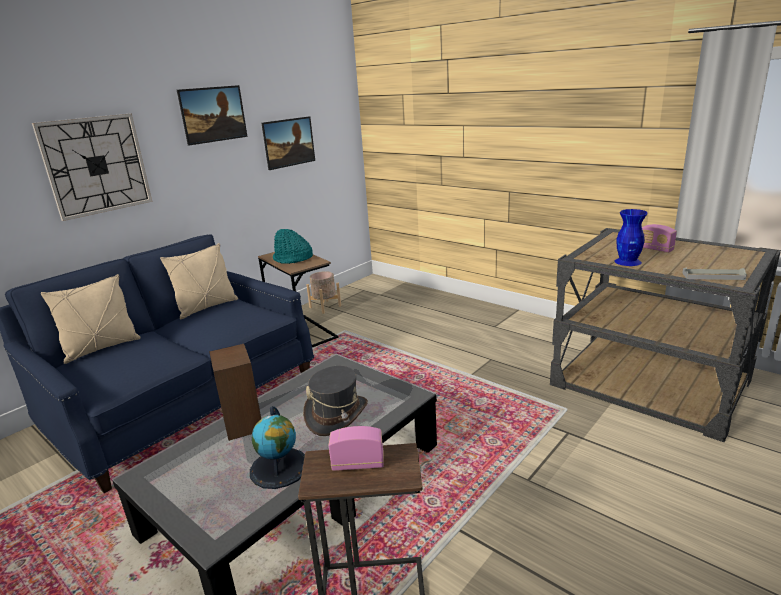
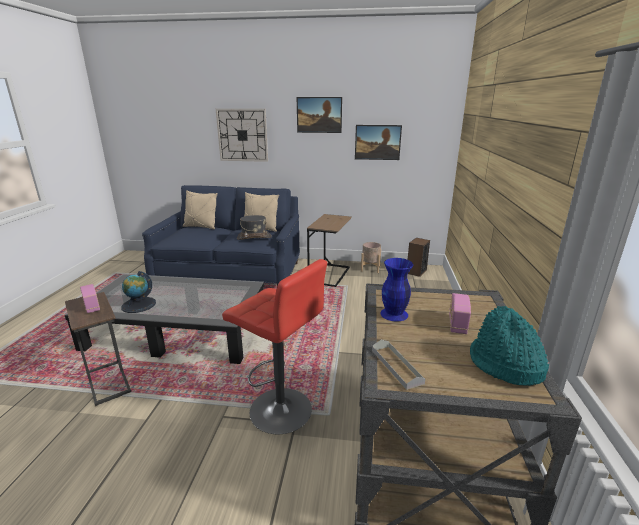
camera: 55 degrees right, 0 degrees up
(242, 423) = (174, 283): speaker -> speaker (416, 271)
(292, 259) = (329, 222): turquoise hat -> turquoise hat (504, 365)
(337, 415) = (193, 303): grey hat -> grey hat (254, 237)
(543, 436) = (281, 411): none -> red stool

